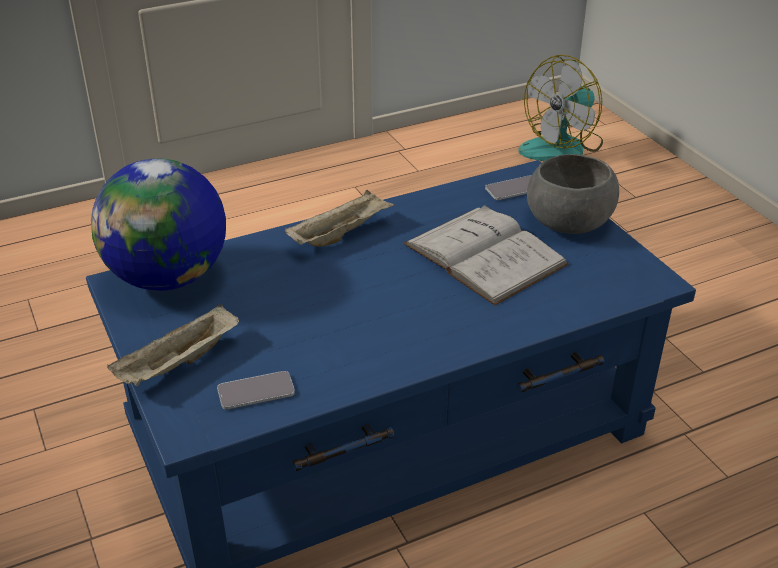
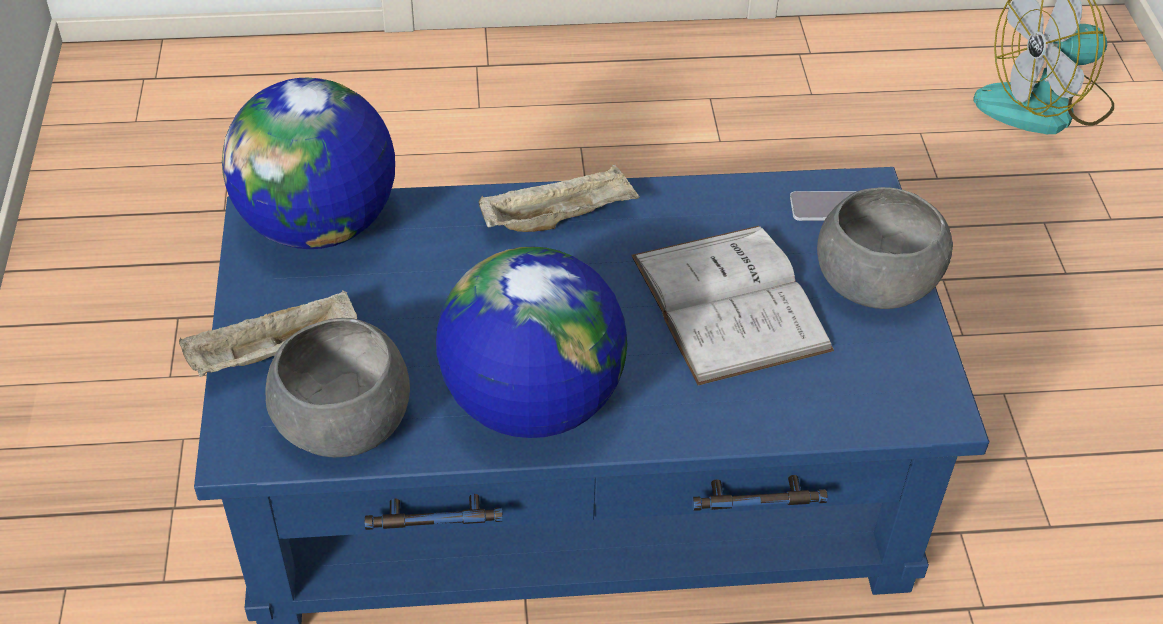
camera: 20 degrees right, 10 degrees up
(256, 391) = (341, 420): phone -> grey bowl
(388, 345) = (531, 403): none -> globe

